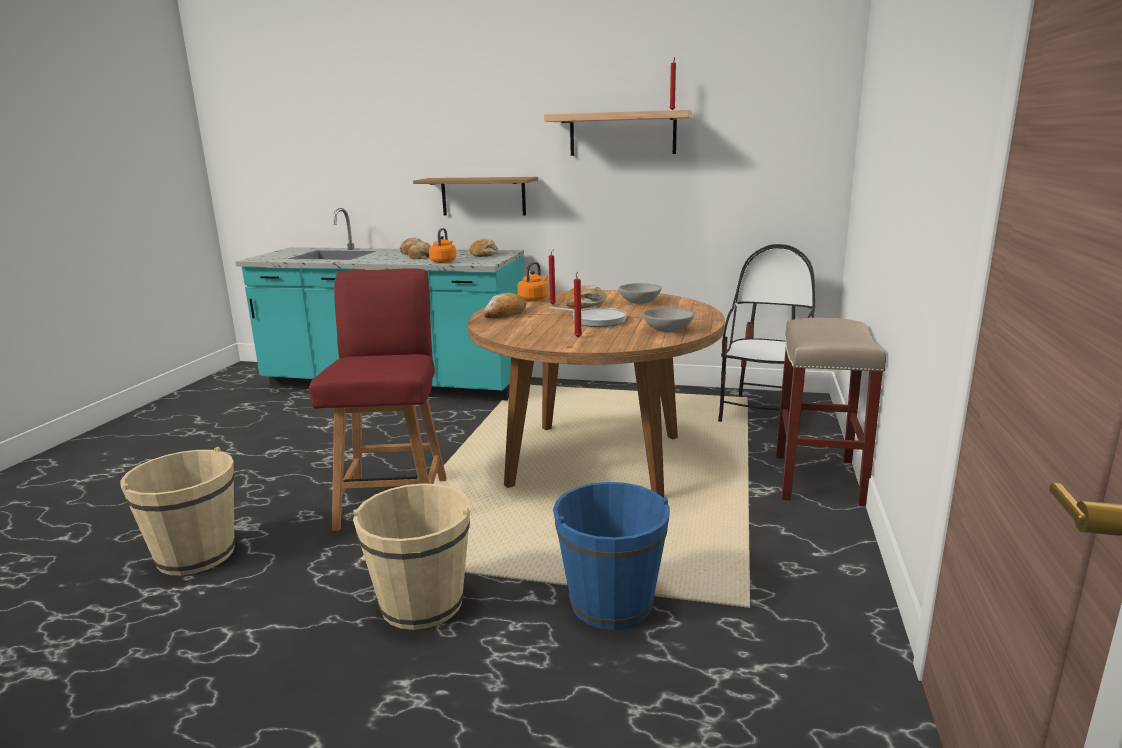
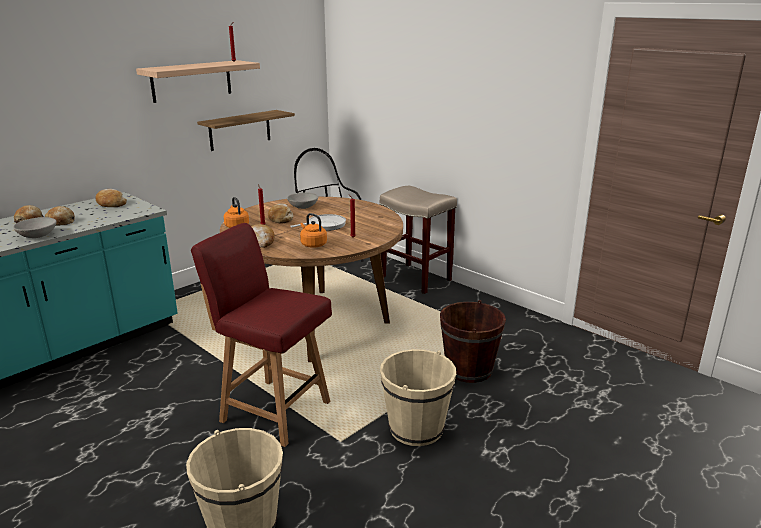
camera: 60 degrees left, 5 degrees up
(444, 261) = (104, 219): orange kettle -> orange kettle (312, 244)
(483, 196) = (75, 150): shelf -> shelf (240, 130)
(611, 603) = (468, 369): blue bucket -> brown bucket
(667, 330) = (374, 217): grey bowl -> grey bowl (37, 236)

